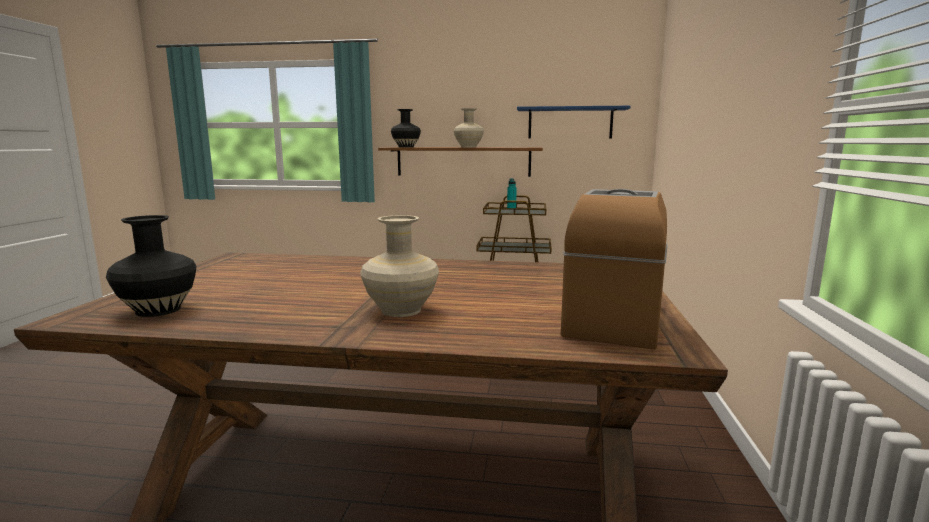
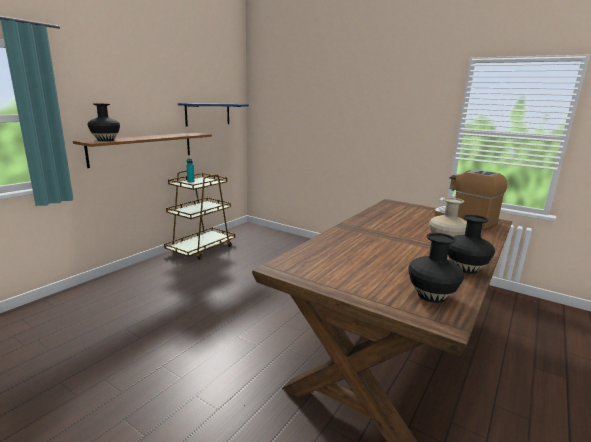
camera: 65 degrees left, 5 degrees up
(275, 324) = (465, 268): none -> black vase
(468, 147) = (158, 136): beige vase -> none

